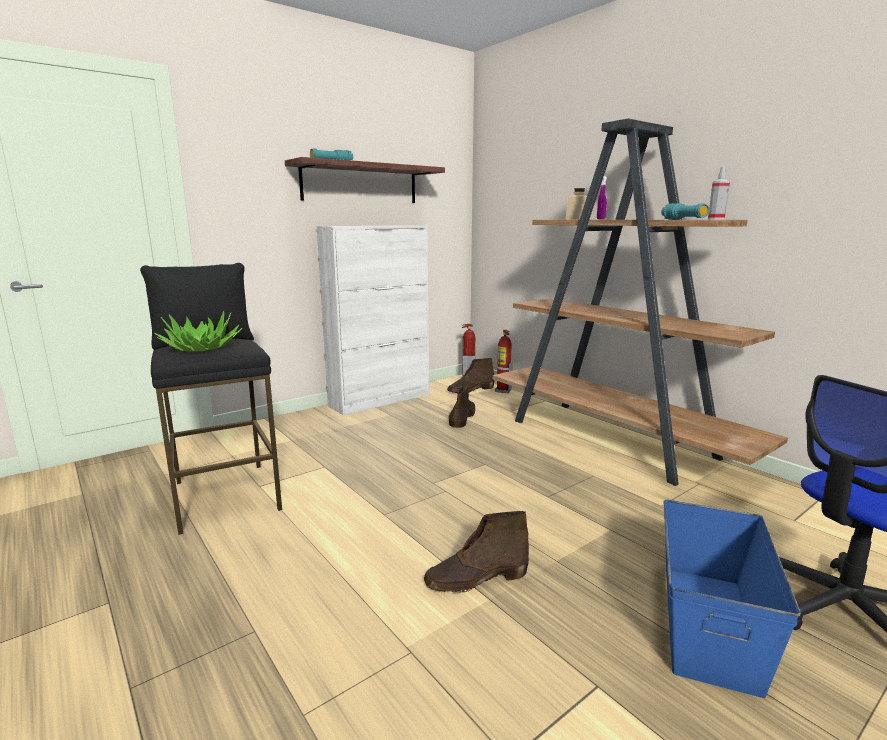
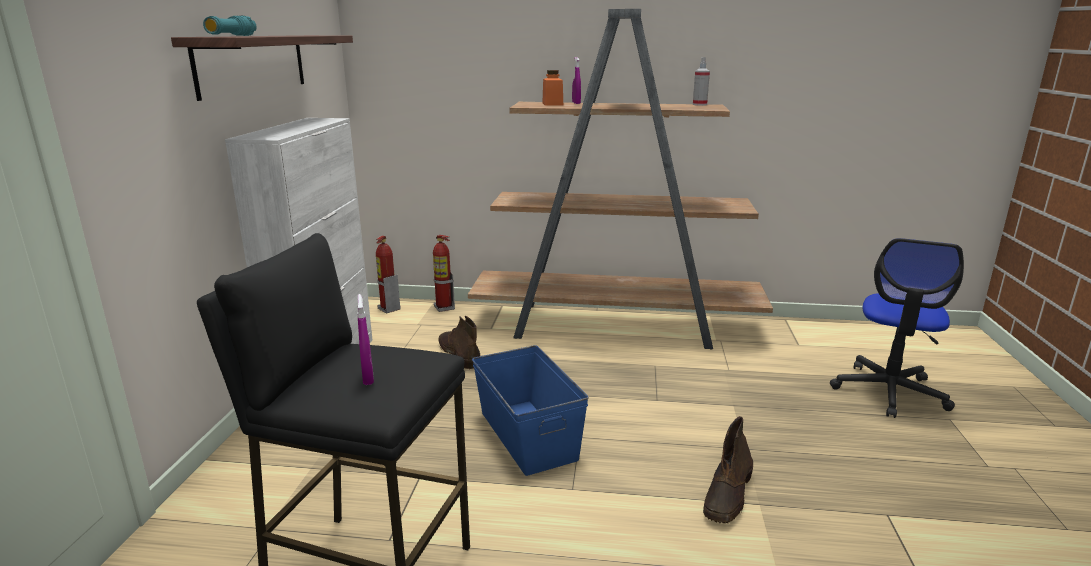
camera: 45 degrees left, 5 degrees up
(201, 347) = (368, 378): potted plant -> purple spray bottle
(470, 390) = (410, 319): brown boot -> none
(577, 219) = (552, 104): beige jar -> orange jar
(683, 219) = (682, 107): turquoise flashlight -> none
(709, 623) = (865, 439): blue storage box -> blue storage box (528, 434)

